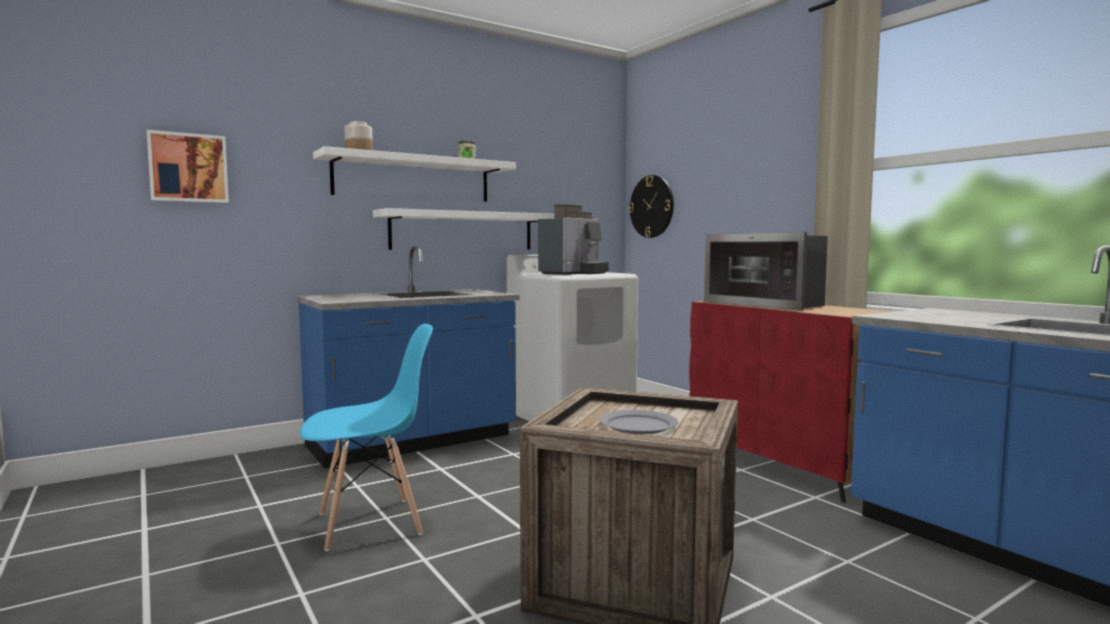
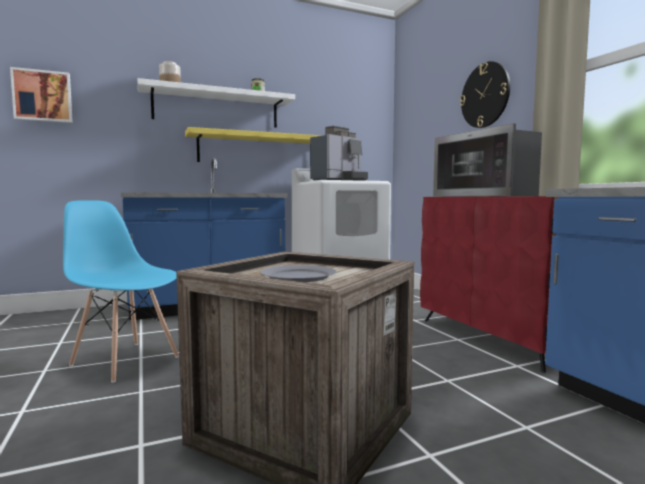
camera: 10 degrees right, 0 degrees up
(370, 523) = (125, 361): blue chair -> blue chair turned 135 degrees counterclockwise
(463, 231) = (257, 149): white shelf -> yellow shelf
(652, 206) = (411, 132): wall clock -> wall clock (485, 95)

